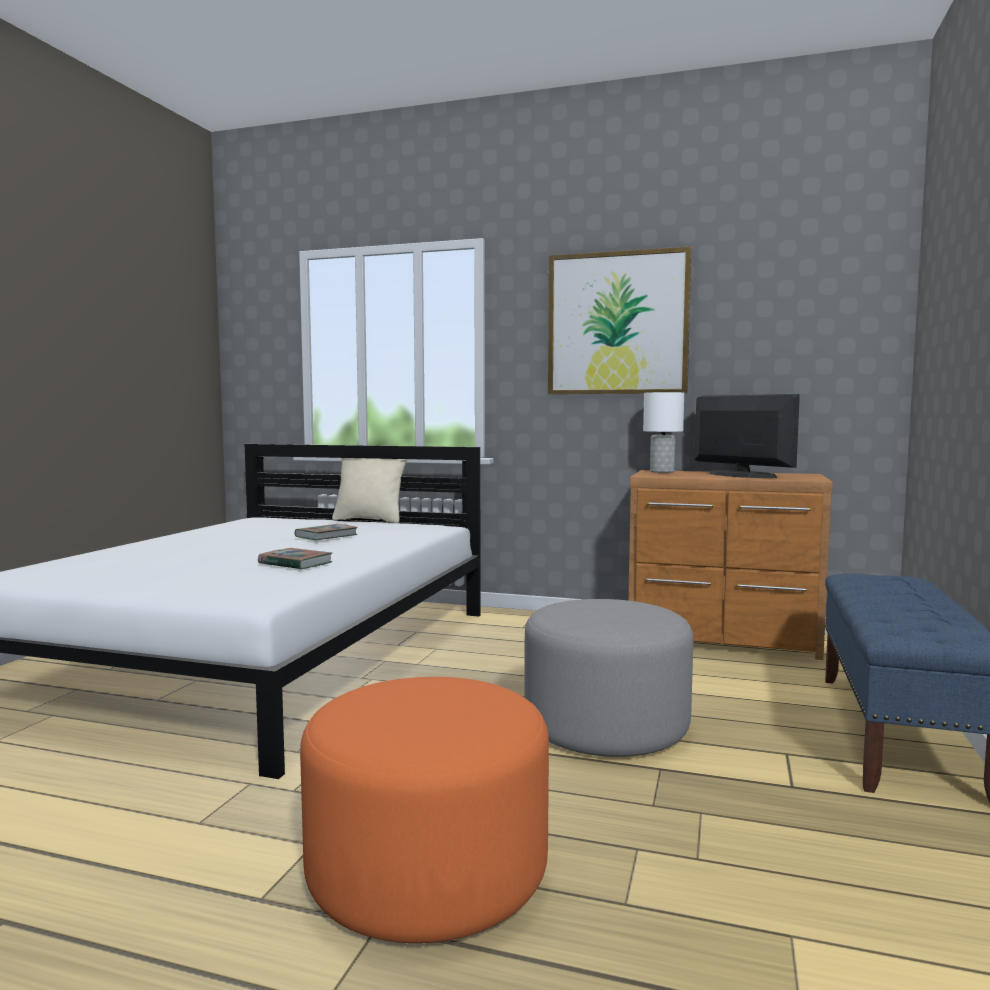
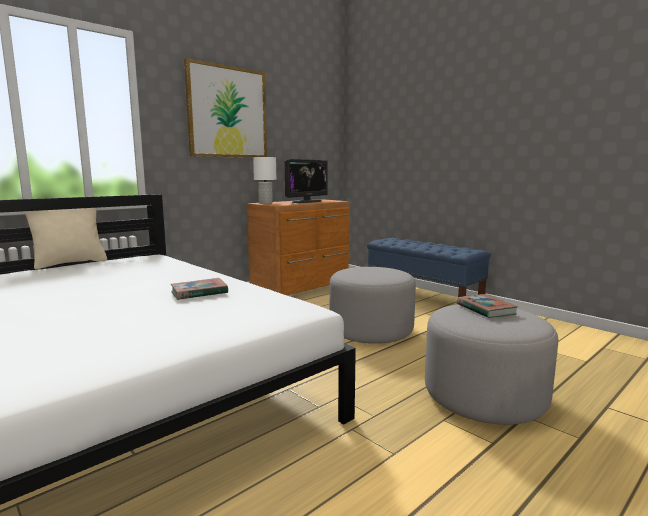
camera: 60 degrees left, 5 degrees up
(326, 536) = (120, 276): book -> book (485, 309)
(427, 872) = (484, 396): orange ottoman -> grey ottoman
(741, 475) = (306, 201): monitor -> monitor turned 135 degrees clockwise

